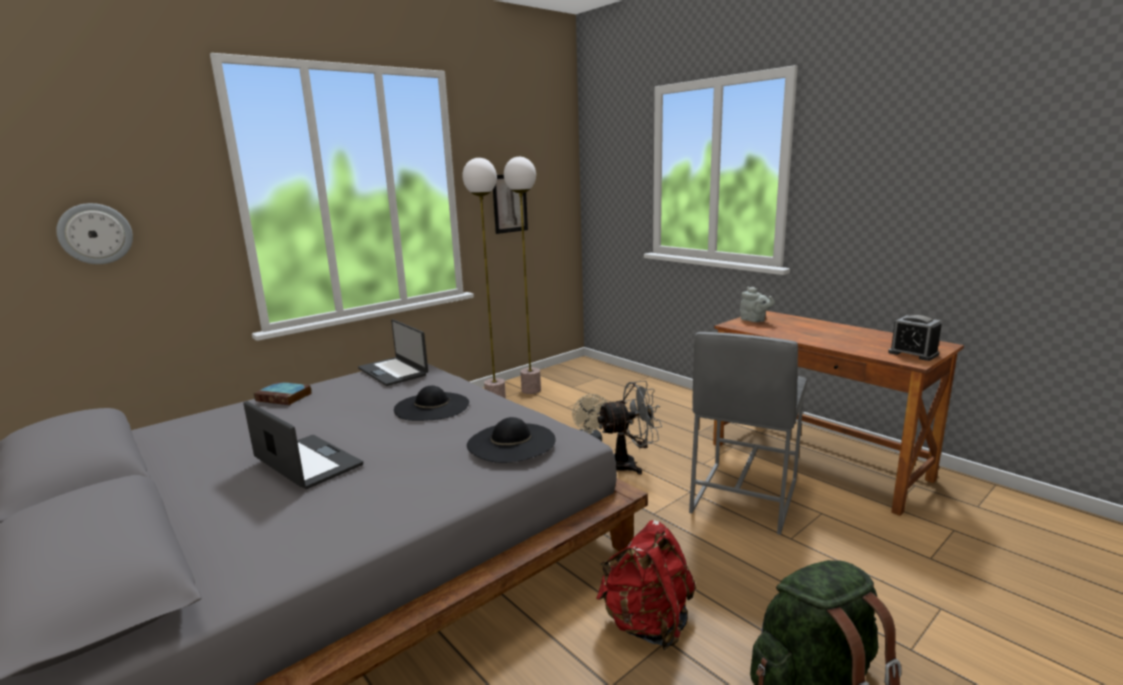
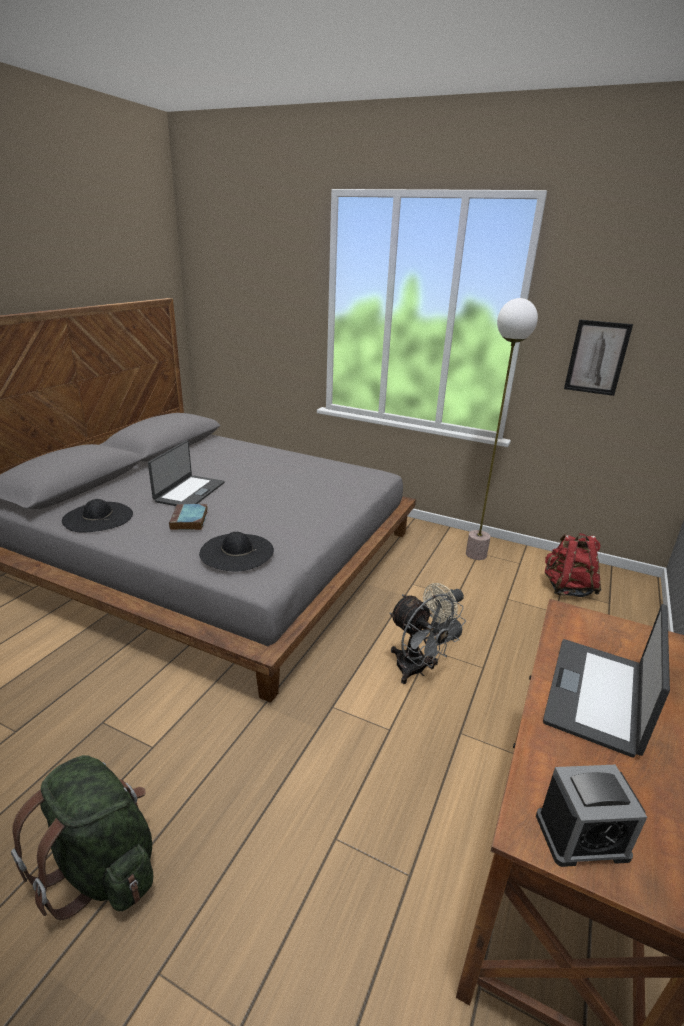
camera: 65 degrees right, 10 degrees up
(95, 234) = (253, 315): wall clock -> none
(285, 397) = (284, 456): book -> book (189, 520)
(393, 371) = (355, 474): laptop -> laptop (598, 695)
(432, 406) = (296, 506): black hat -> black hat (98, 517)
(531, 390) = (523, 567): floor lamp -> none
(647, 623) = (170, 731): red backpack -> red backpack (567, 588)
(743, 496) = (405, 781): grey stool -> none
(754, 320) = (612, 632): grey teapot -> none
(913, 353) = (581, 836): alarm clock -> alarm clock turned 120 degrees counterclockwise

